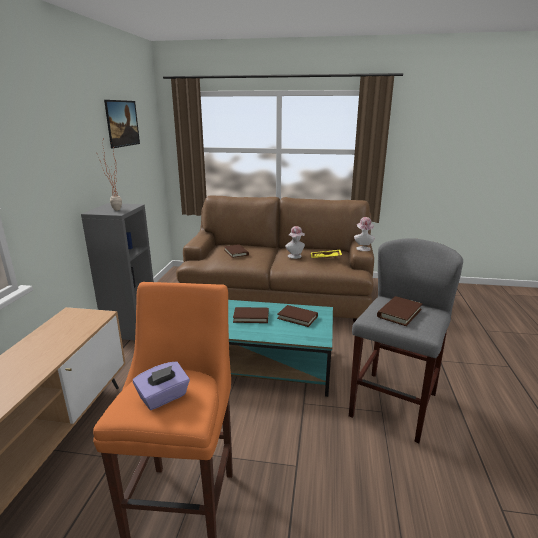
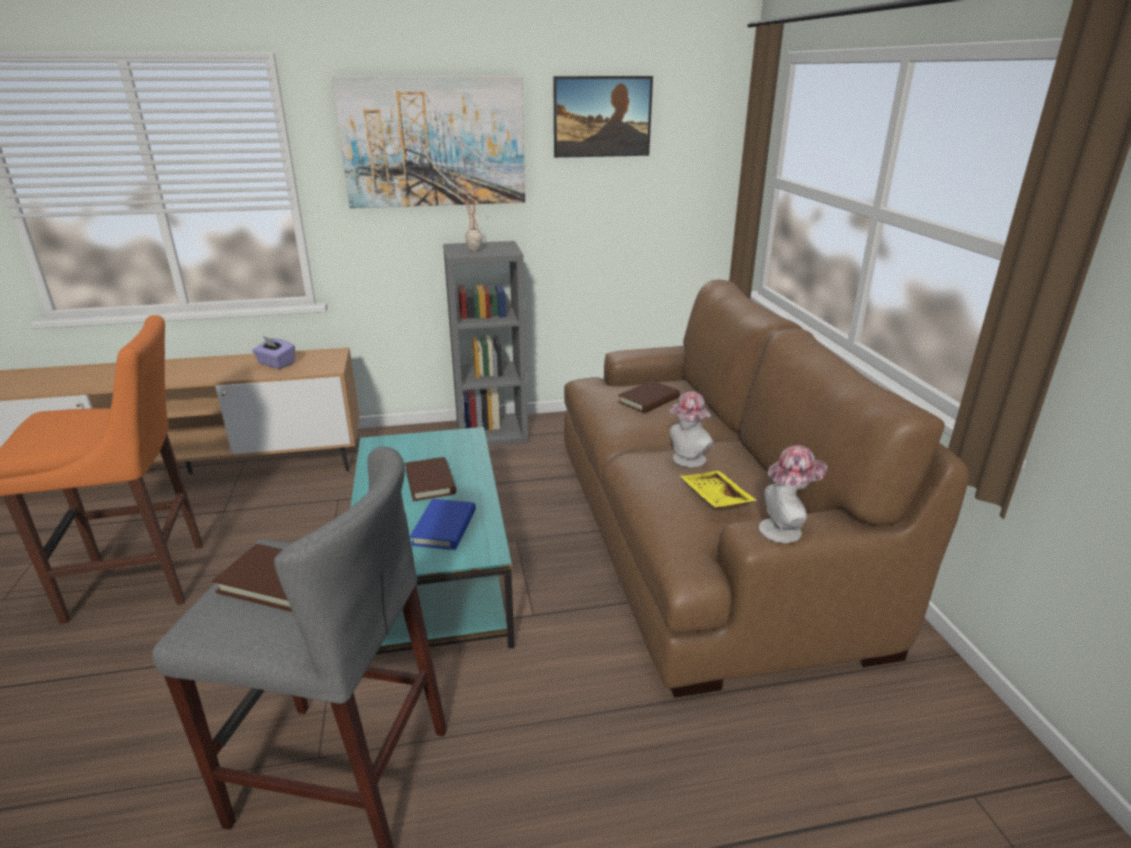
camera: 70 degrees right, 5 degrees up
(63, 144) = (434, 142): none -> picture
(163, 397) = (57, 427): purple tissue box -> purple tissue box (276, 364)
(297, 317) = (444, 527): brown book -> blue book

